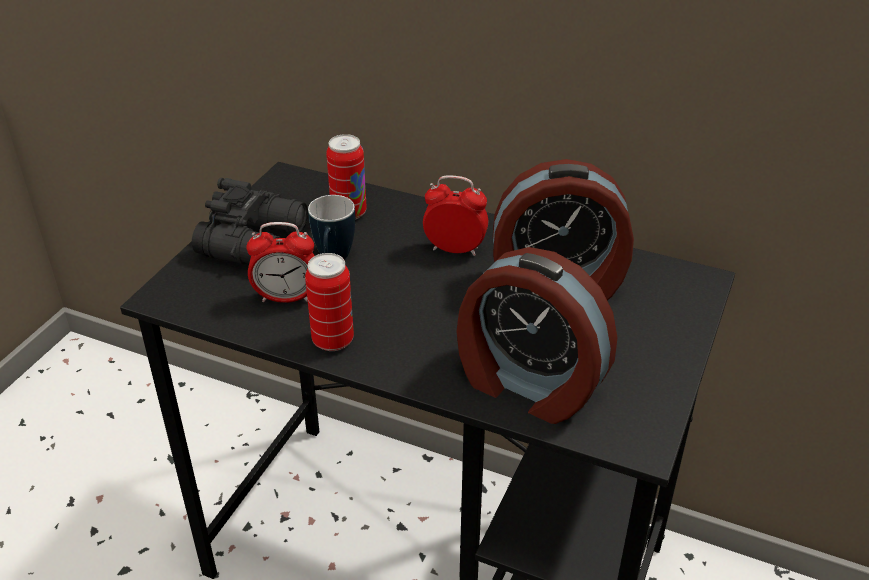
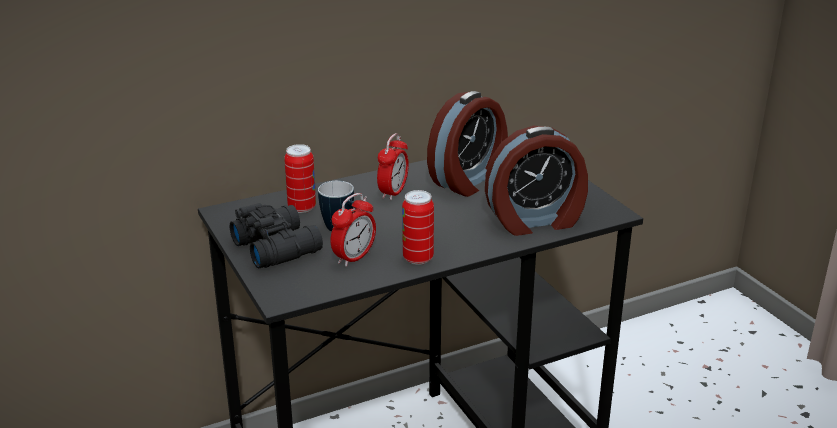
camera: 50 degrees left, 10 degrees down
(454, 249) = (393, 193): alarm clock -> alarm clock turned 150 degrees clockwise

